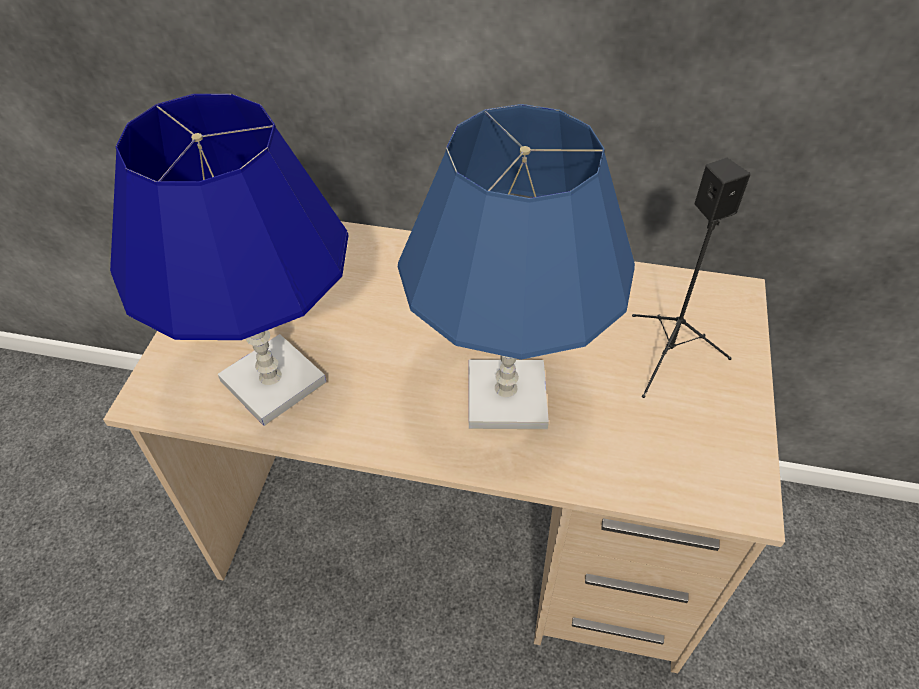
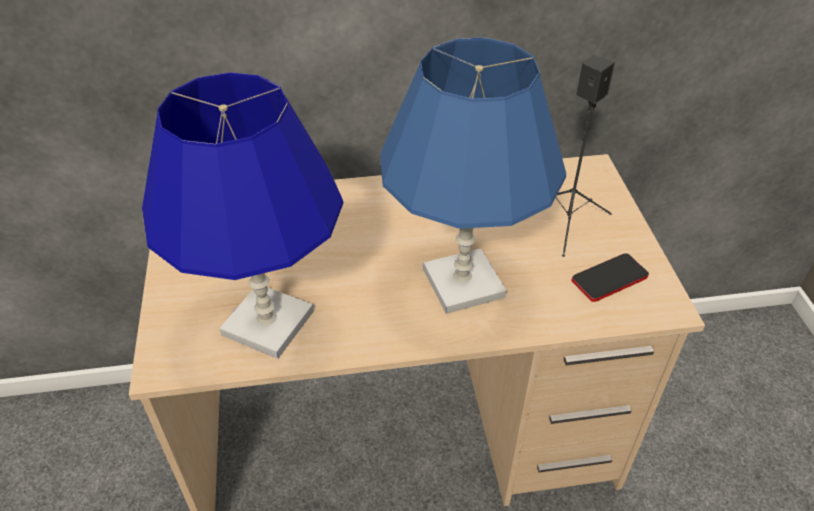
camera: 20 degrees left, 5 degrees down
(688, 442) = (609, 278): none -> phone

